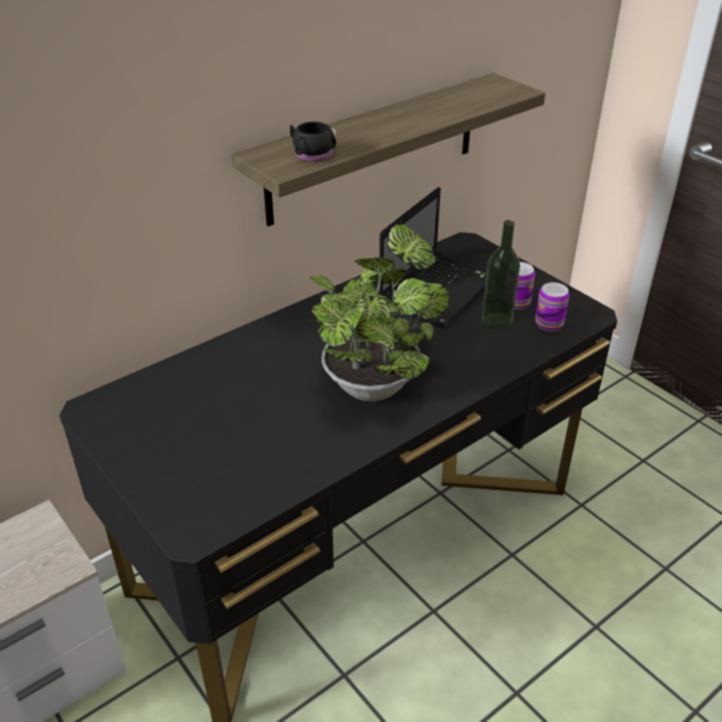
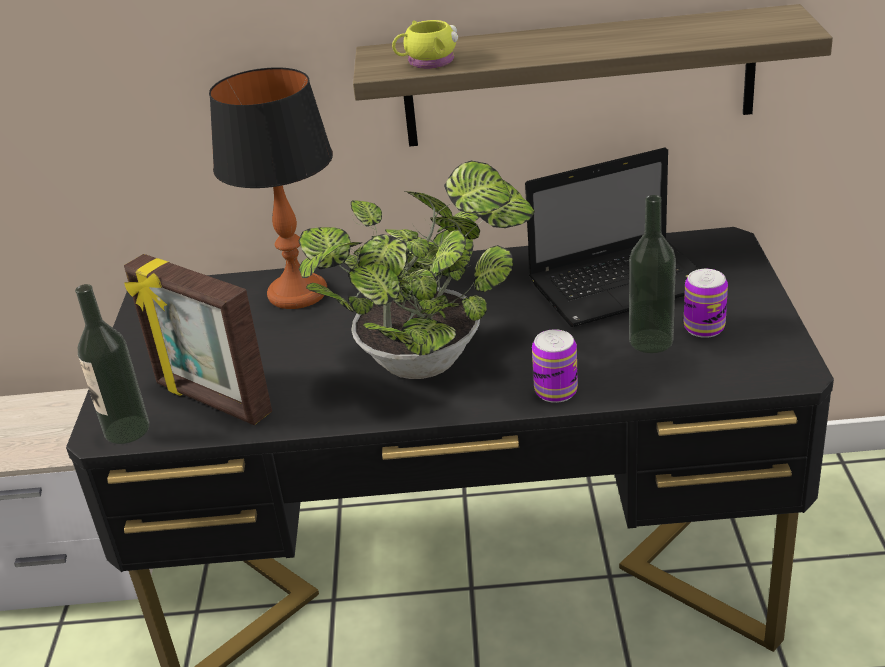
camera: 40 degrees right, 5 degrees down
(208, 523) = (127, 430): none -> bottle
(217, 368) = (296, 293): none -> table lamp
(250, 472) = (211, 400): none -> picture frame
(312, 156) = (427, 62): black mug -> yellow mug
(549, 323) = (716, 365): can -> can (556, 391)

